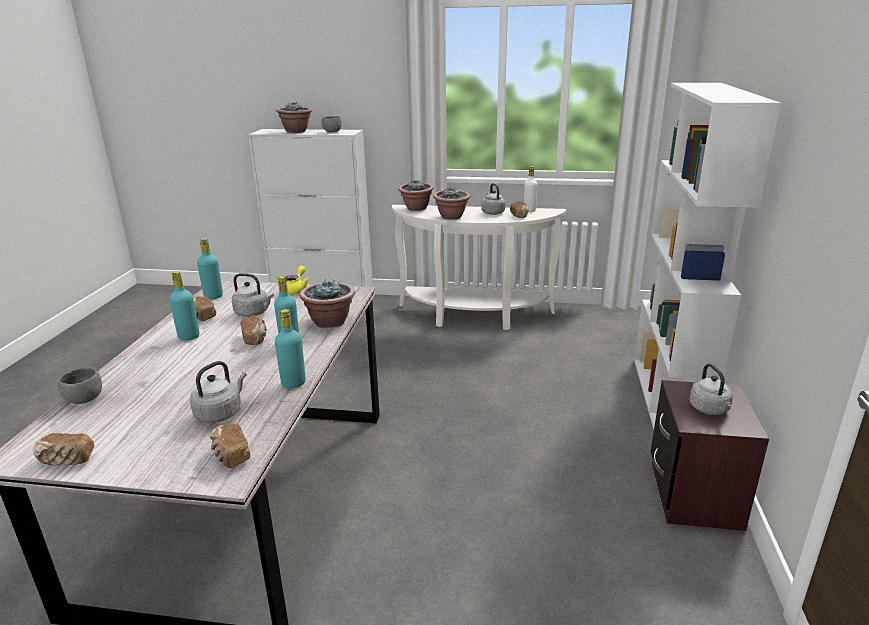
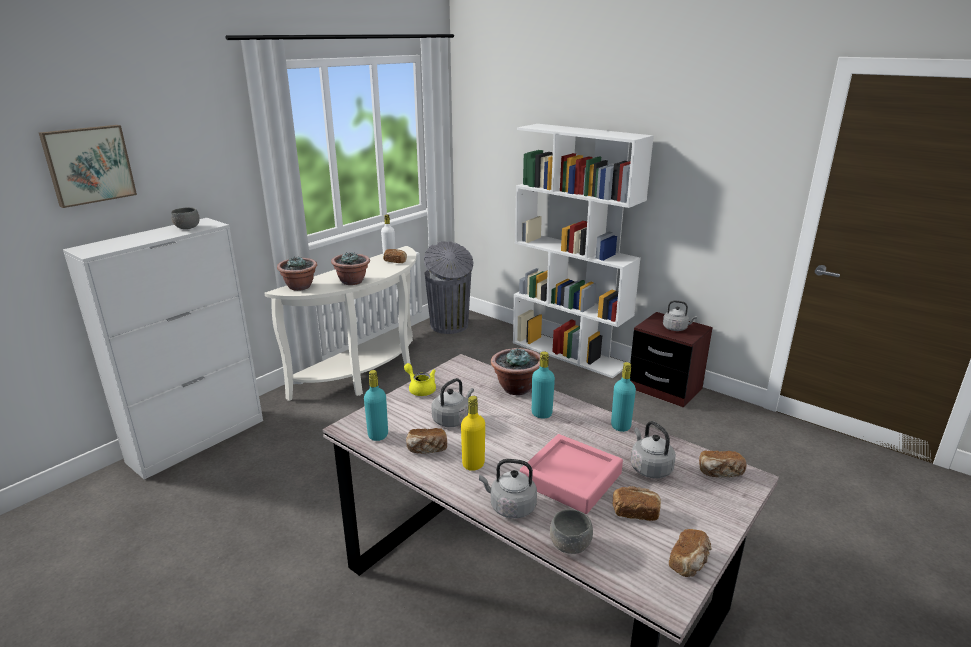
camera: 60 degrees left, 0 degrees up
(184, 379) = (570, 479): none -> pink tray
(189, 336) = (473, 464): turquoise bottle -> yellow bottle
(255, 338) = (515, 428): bread -> bread (635, 512)
(288, 73) = (88, 165): none -> picture
(296, 131) = (138, 239): potted plant -> none
(492, 212) = (370, 267): grey kettle -> grey kettle (510, 507)
(611, 319) = (449, 326): none -> grey trash can

